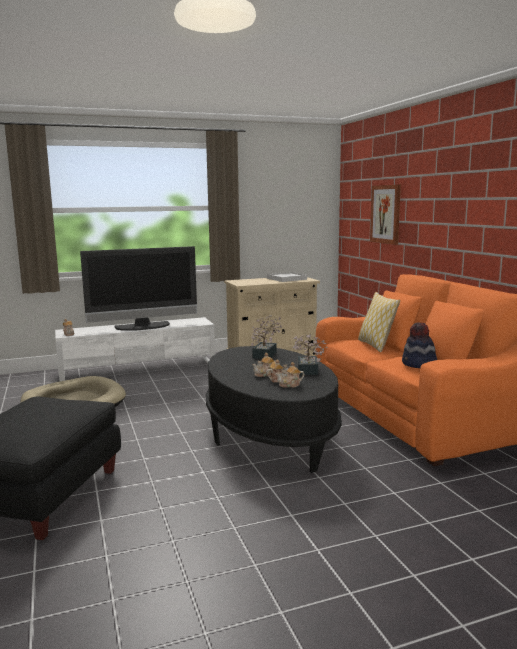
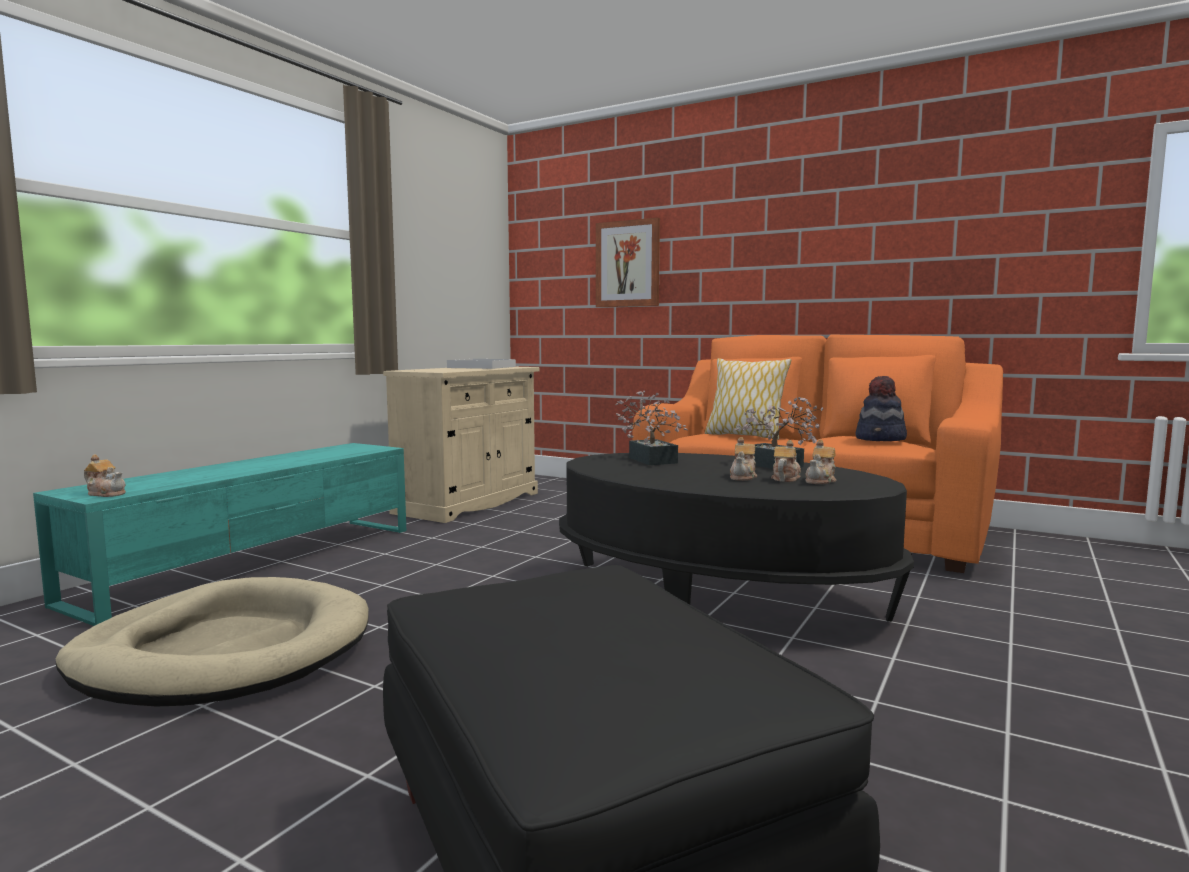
camera: 40 degrees left, 5 degrees down
(139, 369) = (257, 562): white tv stand -> turquoise tv stand
(143, 327) = (268, 464): television -> none

